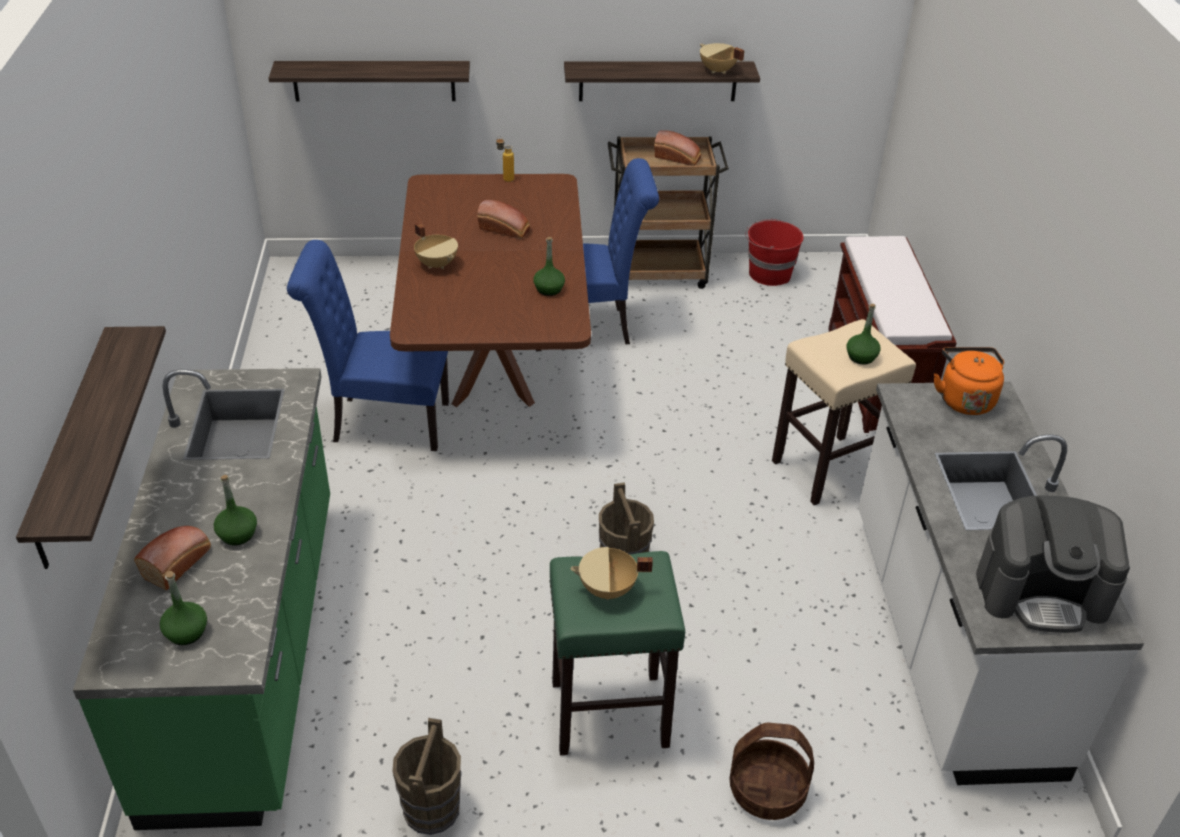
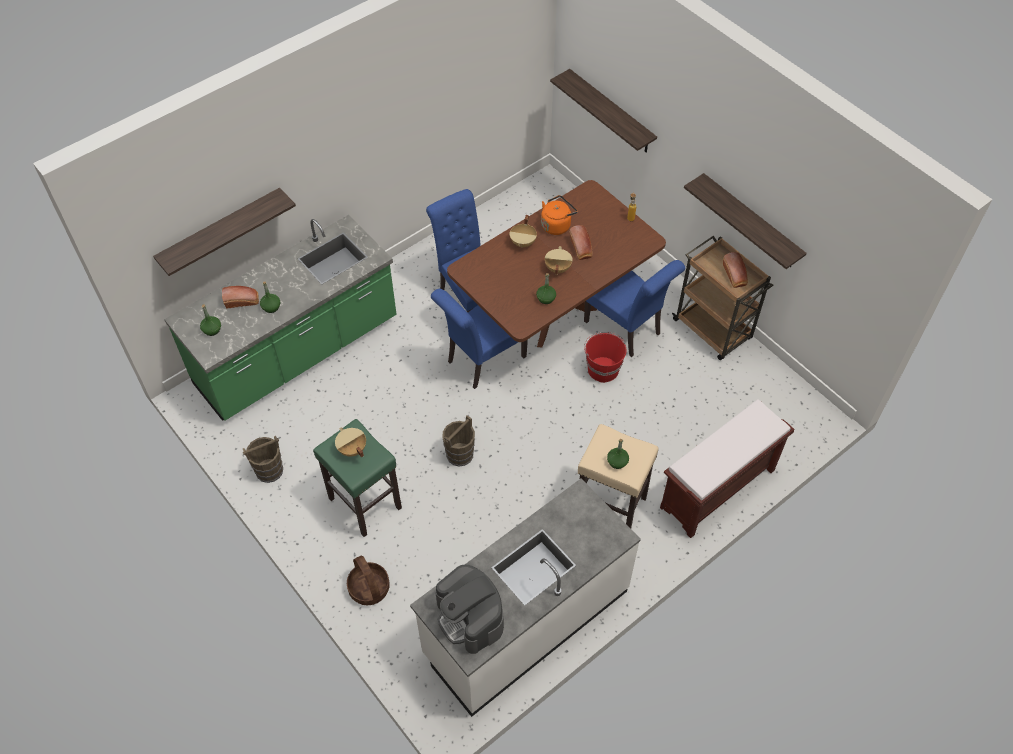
camera: 55 degrees right, 15 degrees up
(495, 464) = (482, 361): none -> blue chair
(717, 71) = (772, 243): beige cooking pot -> beige cooking pot (557, 268)
(768, 274) = (770, 383): red bucket -> red bucket (602, 369)
(964, 399) = (602, 523): orange kettle -> orange kettle (557, 225)

